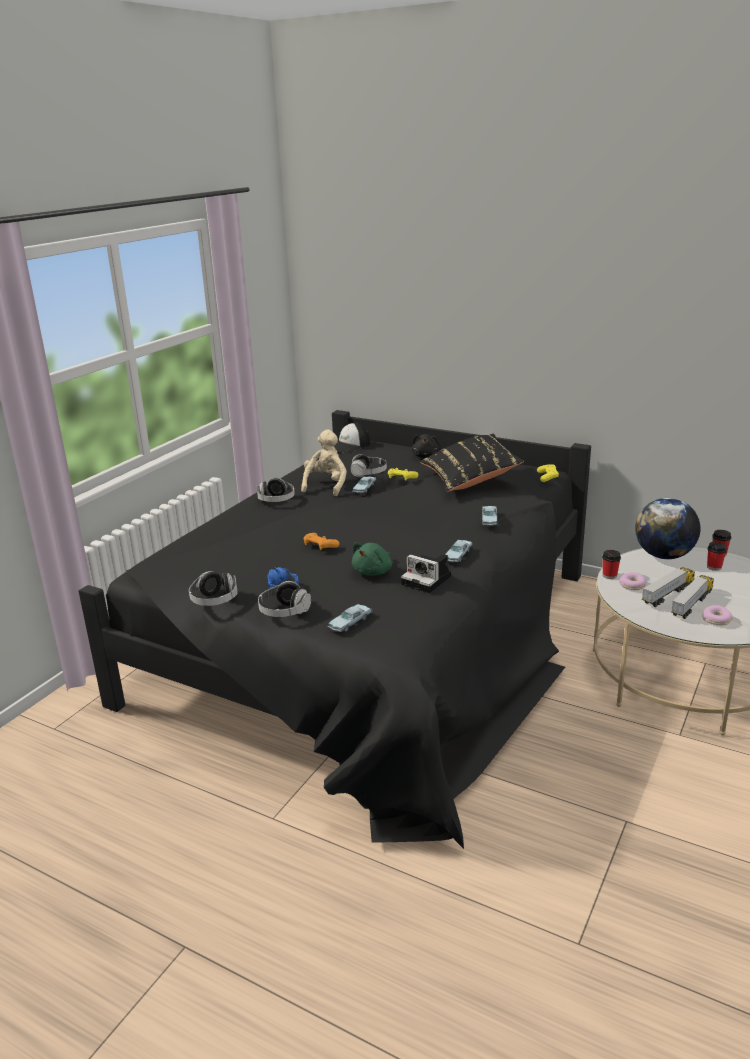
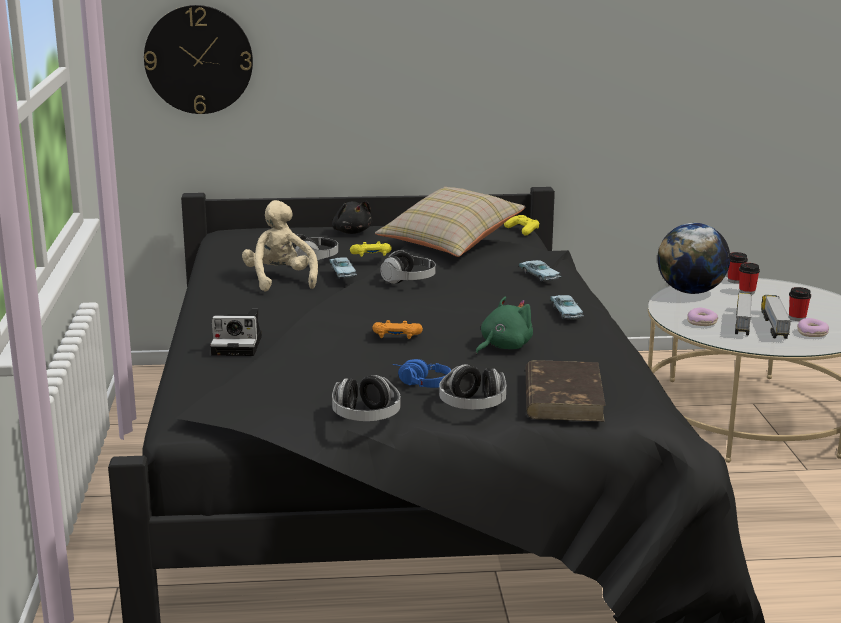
camera: 35 degrees left, 5 degrees down
(276, 500) = (241, 307): headphones -> headphones (408, 281)
(348, 319) = (198, 59): none -> wall clock
(349, 446) = (233, 236): cap -> none
(350, 622) = (563, 396): blue toy car -> brown book
(373, 572) = (503, 347): green plush toy -> green plush toy turned 135 degrees counterclockwise
(428, 580) = (575, 341): camera -> camera (239, 345)
(470, 478) = (450, 243): black pillow -> beige pillow
(609, 575) = (669, 319): cup -> cup (797, 318)

